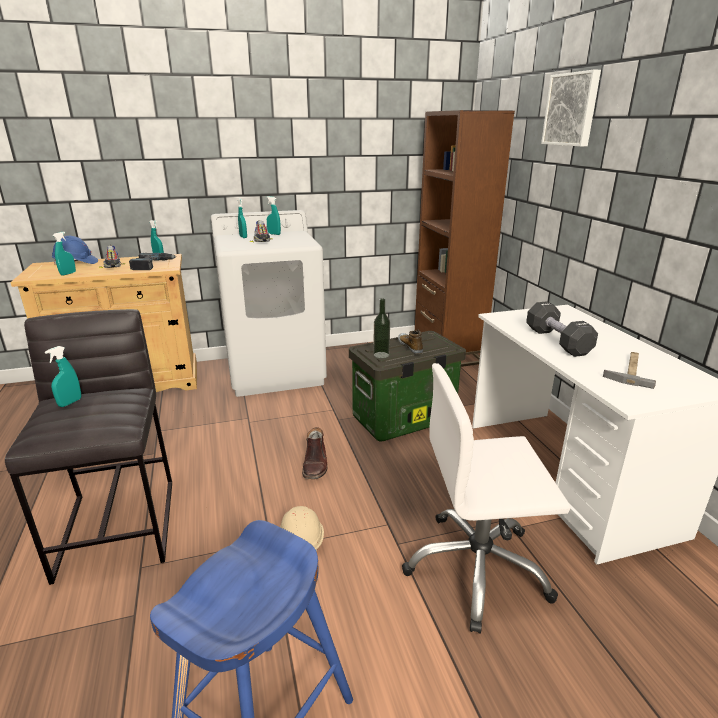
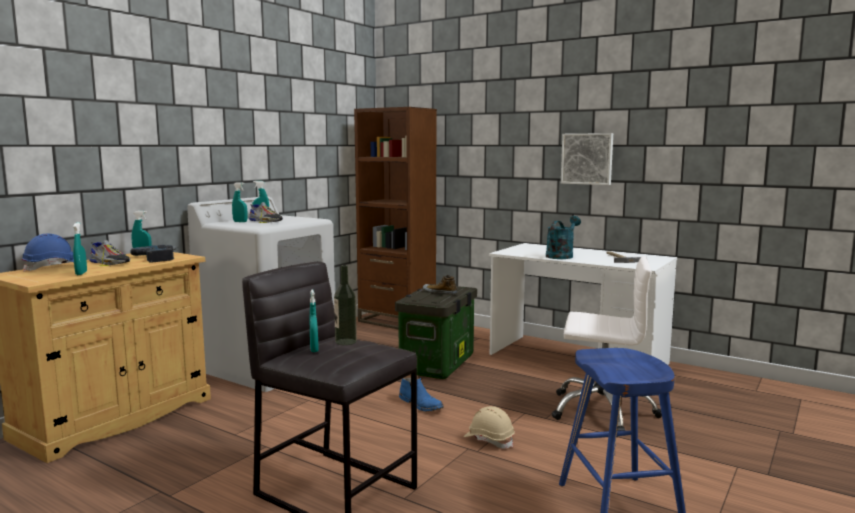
camera: 40 degrees left, 15 degrees down
(315, 464) = (421, 404): brown boot -> blue boot
(381, 355) = (431, 299): bottle -> bottle (345, 342)
(477, 568) = (602, 410): white office chair -> white office chair turned 120 degrees counterclockwise
(557, 341) = (561, 255): black dumbbell -> turquoise watering can
(572, 109) = (494, 107): picture -> picture (587, 158)

